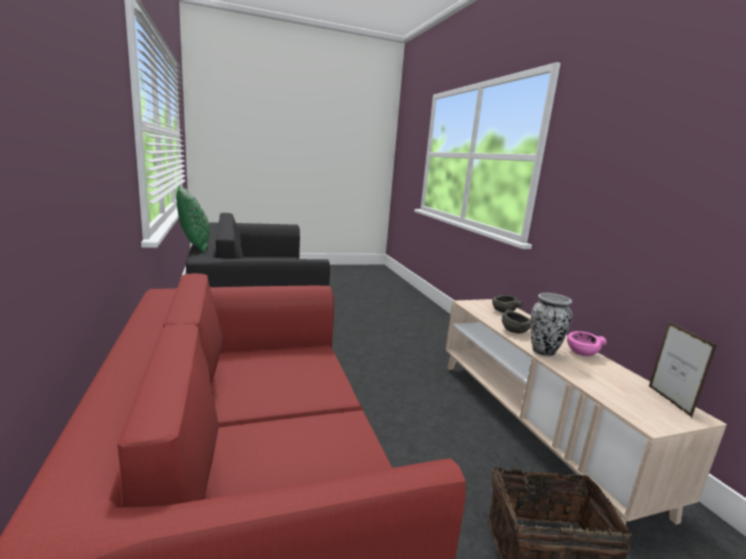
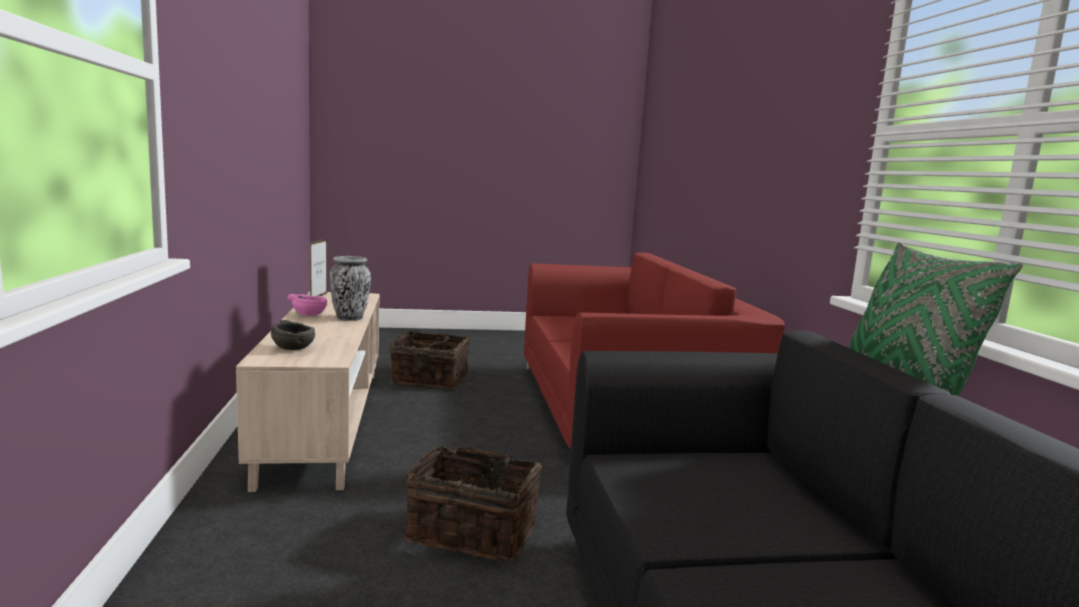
camera: 170 degrees left, 5 degrees down
(368, 352) = (473, 532): none -> basket
(514, 331) = (339, 331): grey bowl -> none

